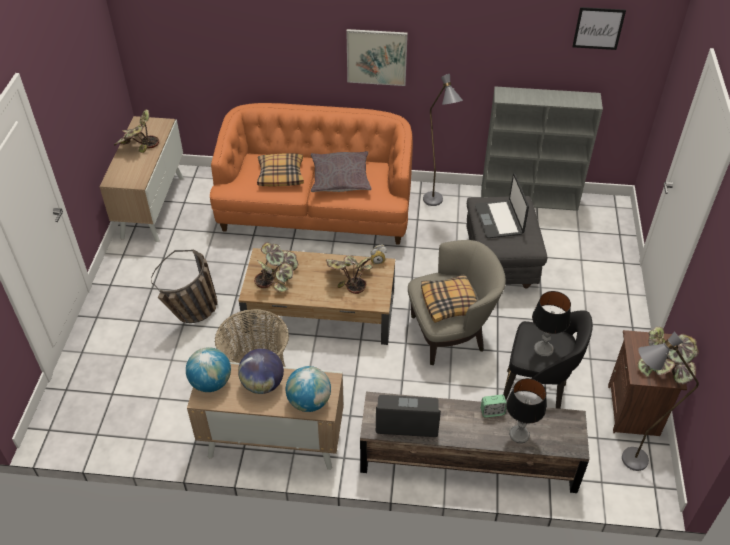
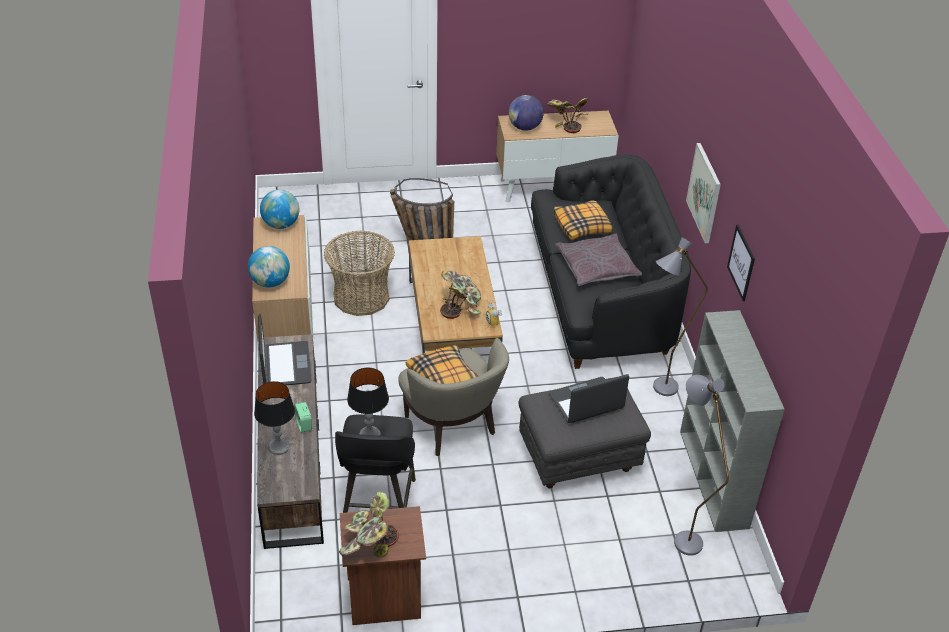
camera: 75 degrees right, 5 degrees down
(263, 384) = (285, 253): globe -> globe (525, 127)
(277, 278) = (445, 258): potted plant -> none
(316, 210) = (600, 296): orange sofa -> black sofa
(598, 28) = (801, 320): picture -> picture (741, 262)
(625, 461) = (310, 591): grey floor lamp -> grey floor lamp (681, 536)

